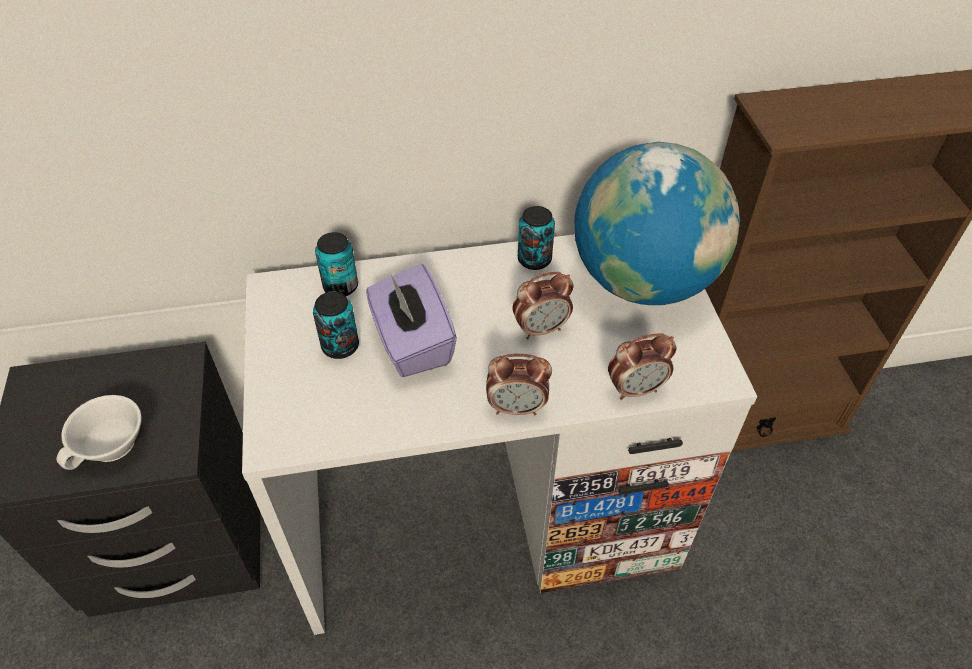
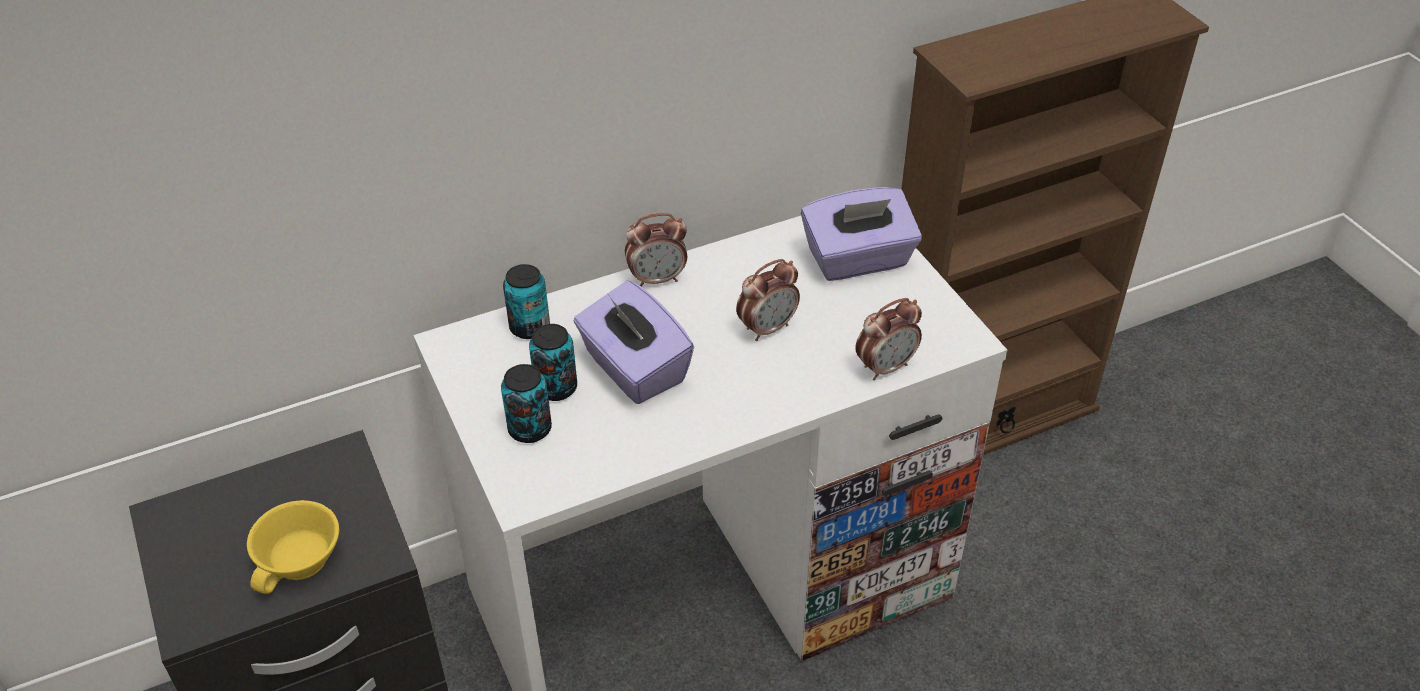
camera: 15 degrees left, 5 degrees down
(112, 447) = (302, 562): white cup -> yellow cup
(517, 408) = (770, 409): alarm clock -> alarm clock (657, 279)
(534, 260) = (734, 260): can -> can (530, 429)
(643, 281) = (858, 260): globe -> purple tissue box

